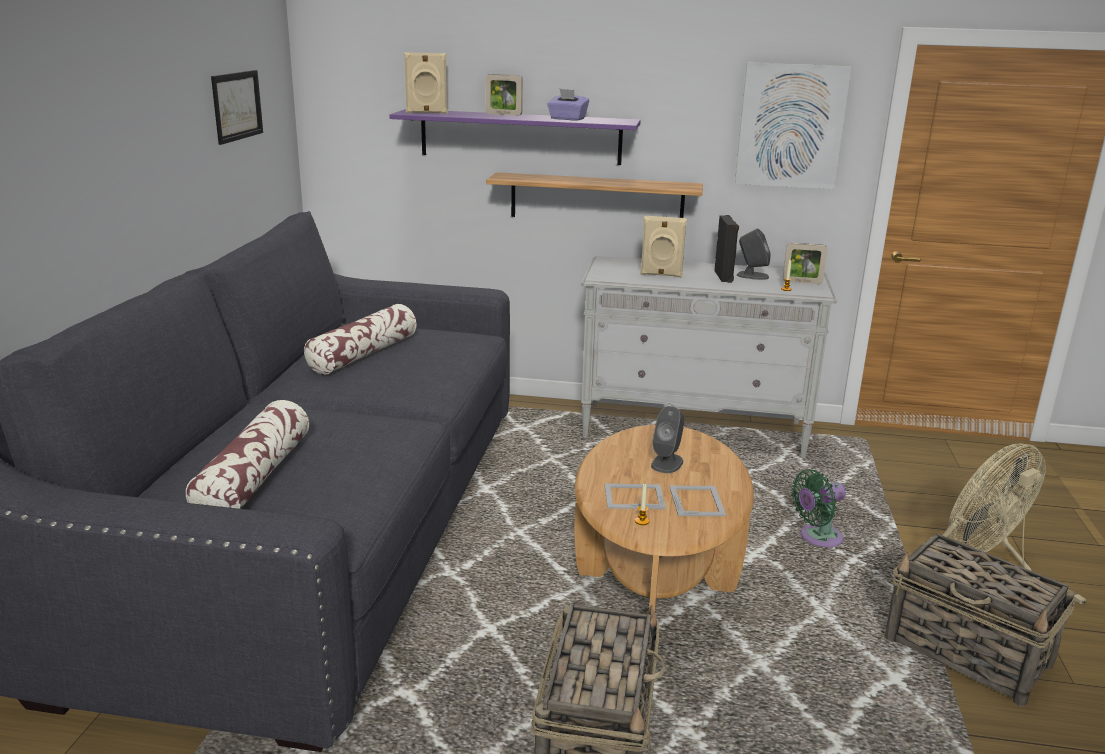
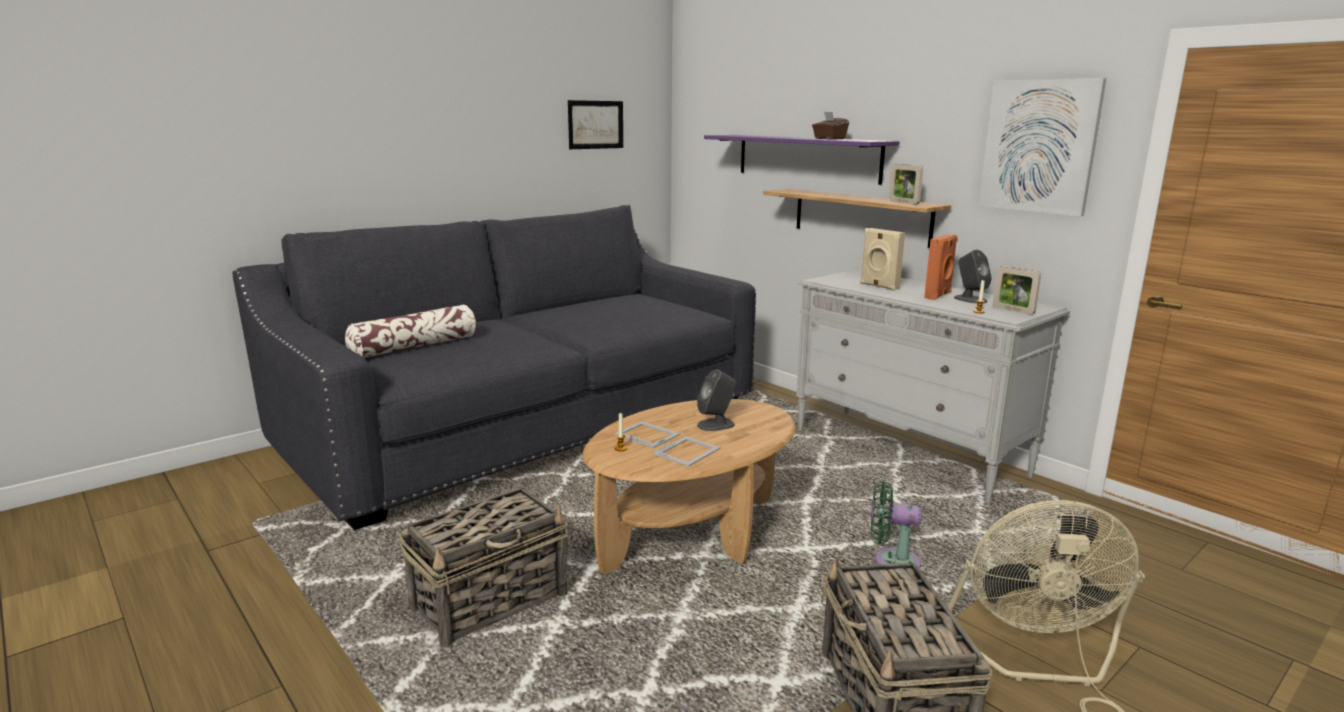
camera: 40 degrees right, 5 degrees down
(364, 354) = (605, 308): pillow -> none
(426, 113) = (734, 135): beige speaker -> none
(503, 114) = (790, 137): picture frame -> picture frame (903, 203)
(567, 119) = (829, 139): purple tissue box -> brown tissue box
(724, 276) = (938, 296): black speaker -> orange speaker

